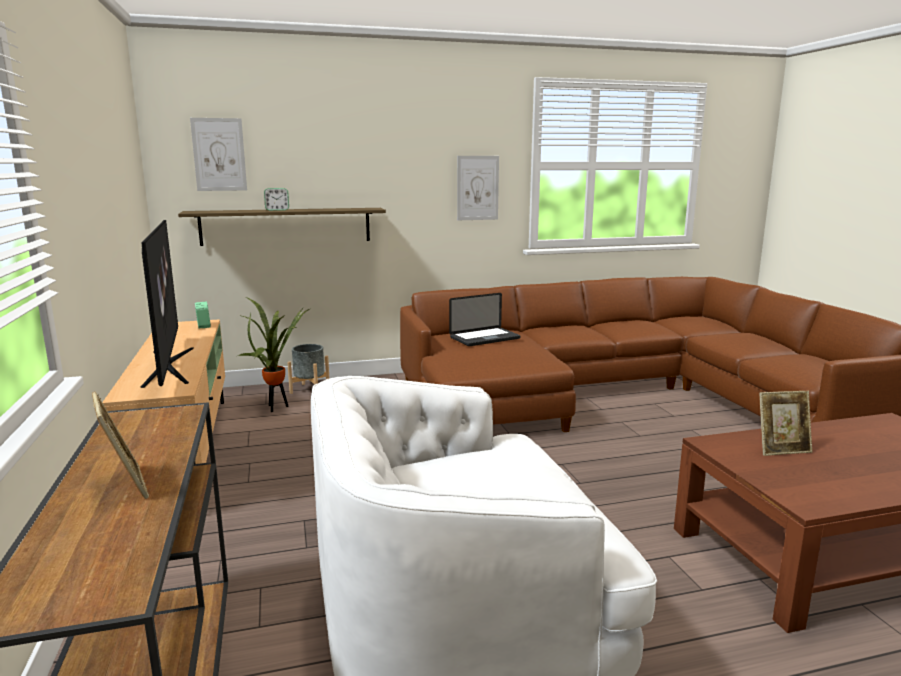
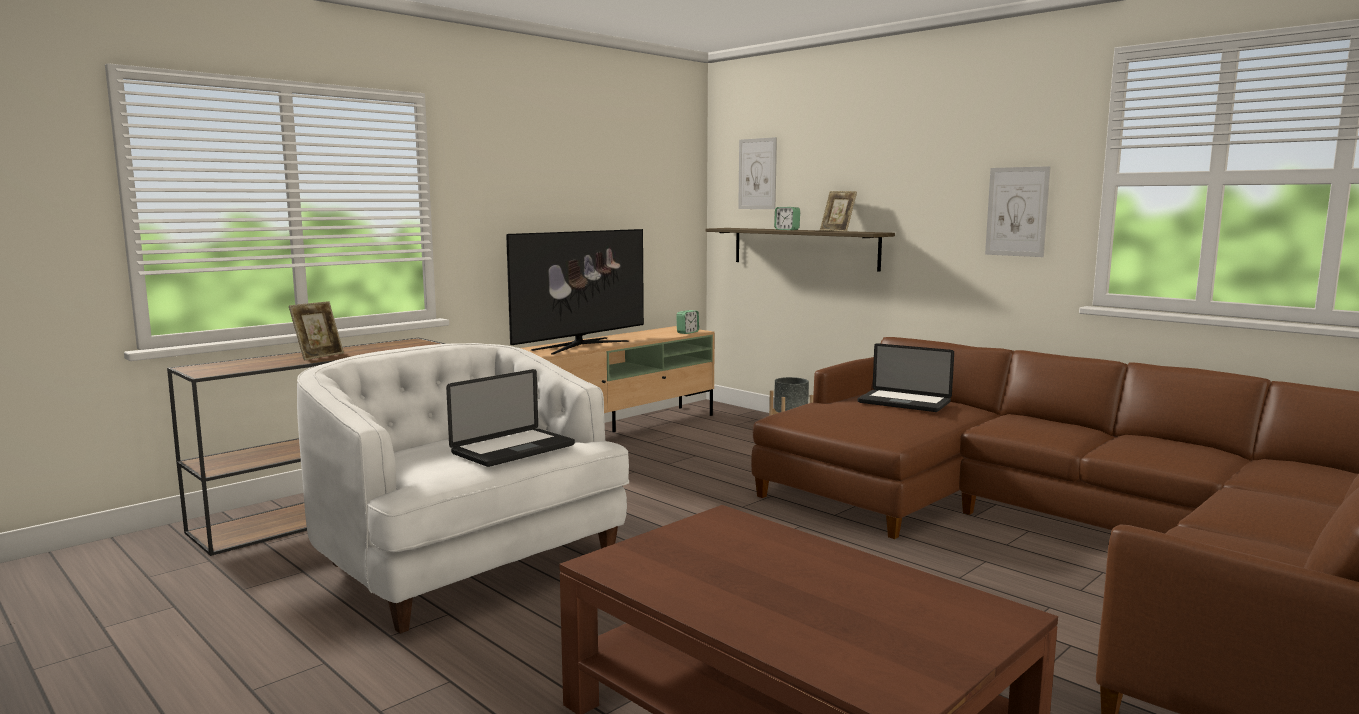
camera: 60 degrees right, 5 degrees down
(276, 407) = (732, 429): potted plant -> none
(524, 473) = (513, 449): none -> laptop
(782, 450) = (752, 548): picture frame -> picture frame (837, 231)

